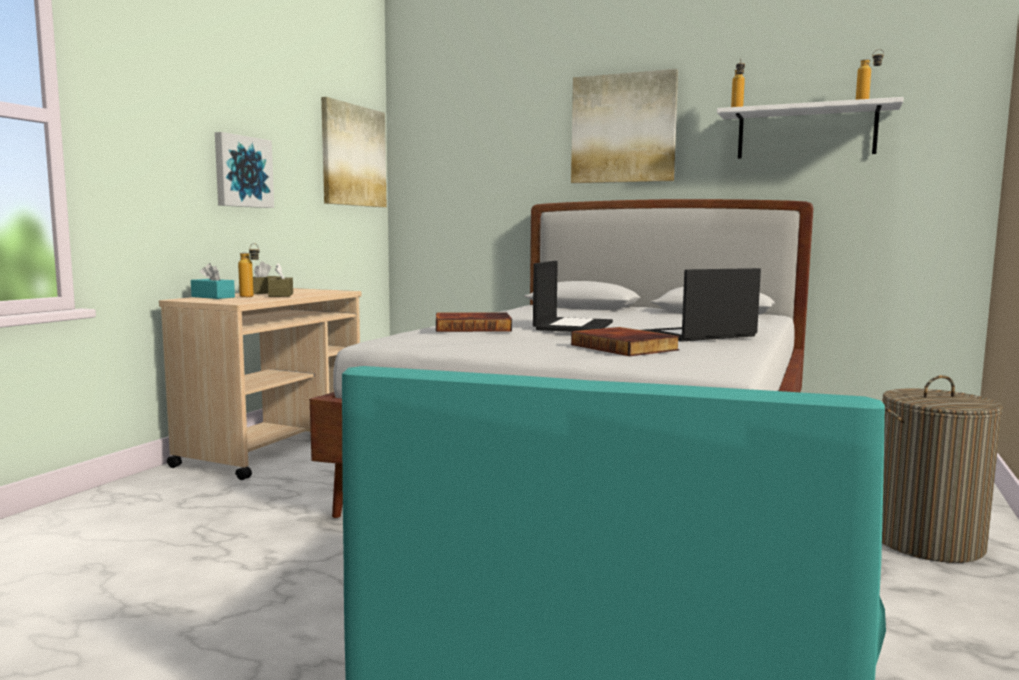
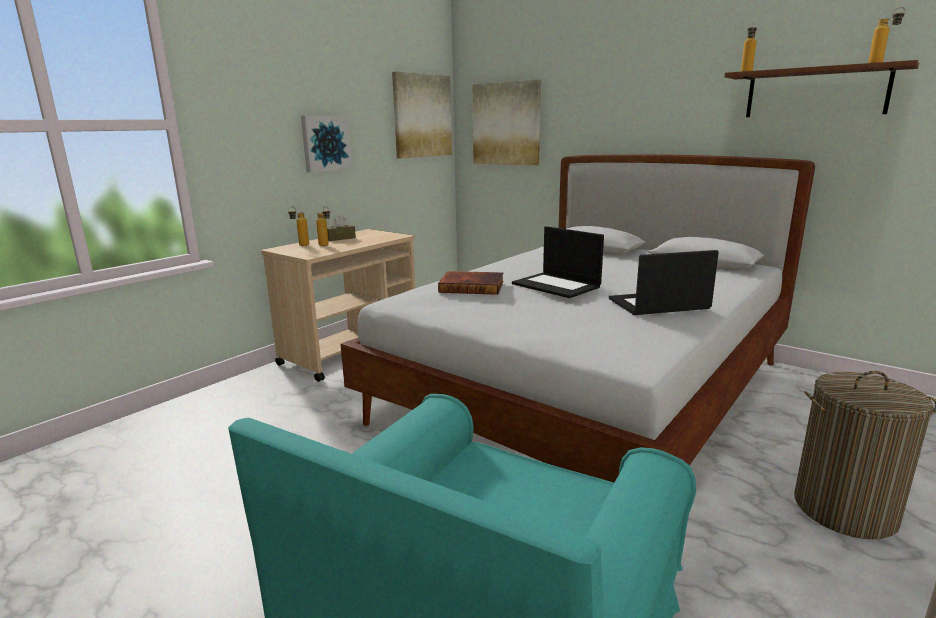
camera: 15 degrees right, 10 degrees up
(213, 297) = (300, 245): turquoise tissue box -> bottle
(281, 295) = (349, 243): brown tissue box -> none
(573, 326) = (557, 285): laptop -> laptop turned 105 degrees clockwise
(623, 128) = (643, 88): picture -> picture (506, 124)
(626, 347) = (578, 323): book -> none
(806, 133) = (815, 92): white shelf -> brown shelf

